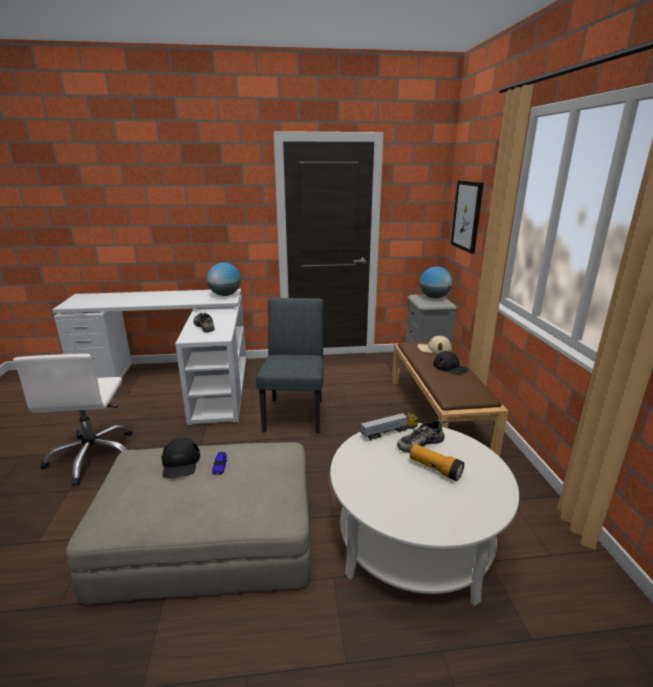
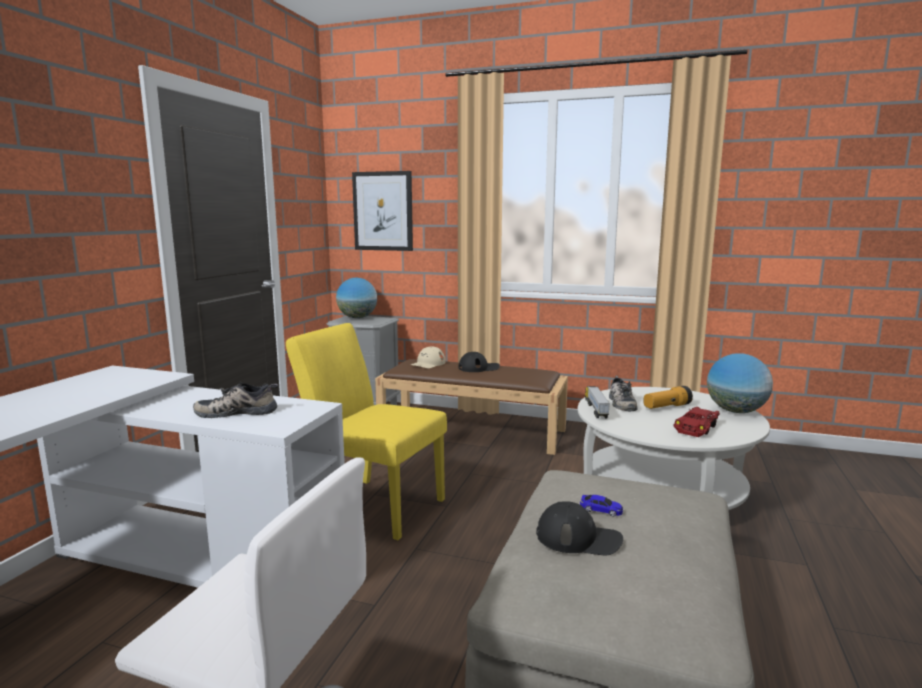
camera: 65 degrees left, 10 degrees down
(225, 295) = (126, 376): globe -> globe (736, 411)
(295, 411) = (372, 505): grey chair -> yellow chair
(388, 492) = (698, 428): none -> red toy car

